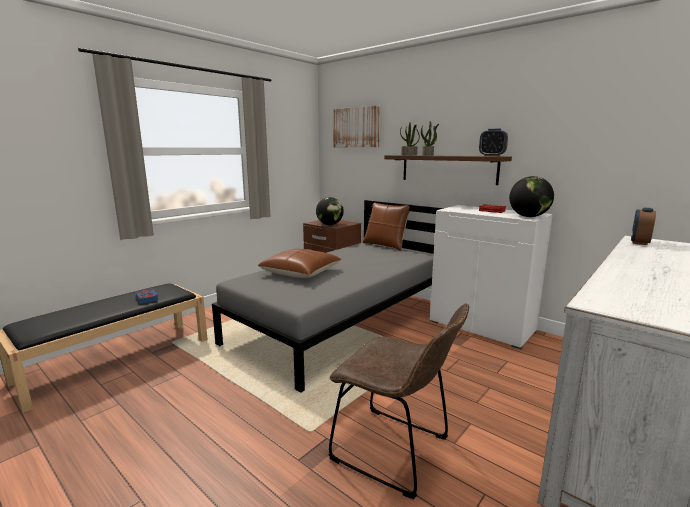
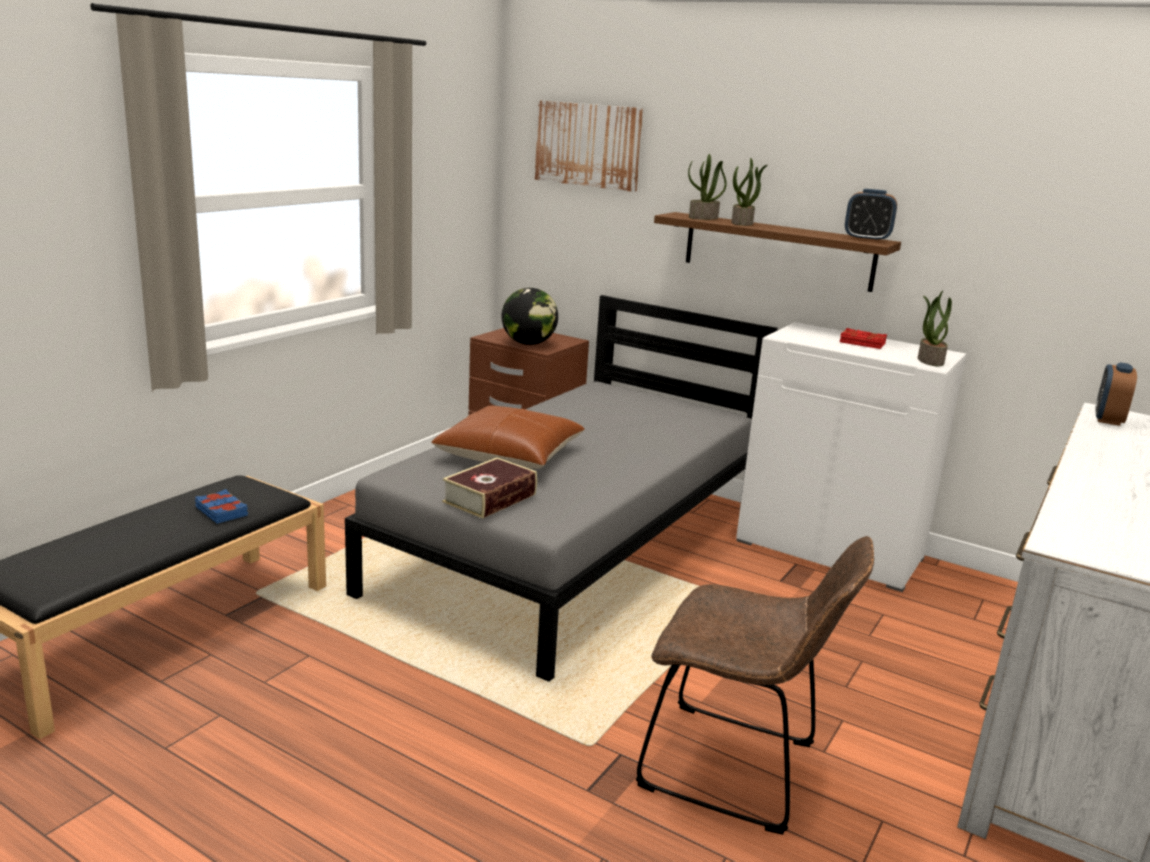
camera: 10 degrees left, 5 degrees up
(277, 291) = (490, 498): none -> book
(385, 245) = (643, 390): brown pillow -> none
(528, 216) = (929, 361): globe -> potted plant

